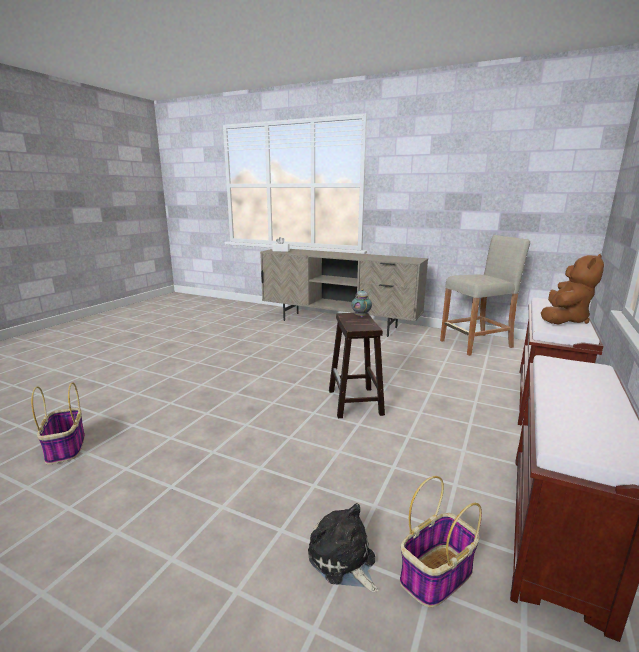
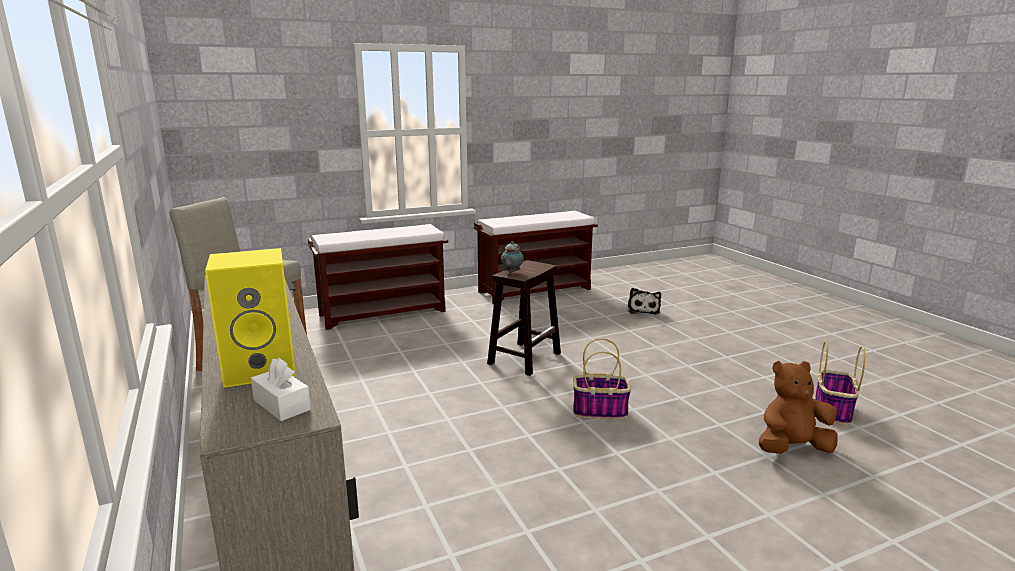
camera: 140 degrees left, 0 degrees up
(305, 252) = (262, 368): none -> yellow speaker
(436, 576) = (609, 298): basket -> basket (600, 411)
(564, 320) = (395, 231): brown plush toy -> brown plush toy (792, 448)

